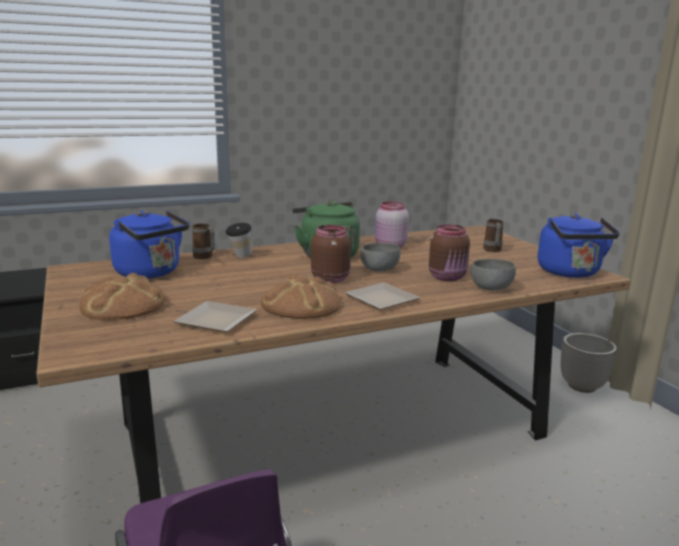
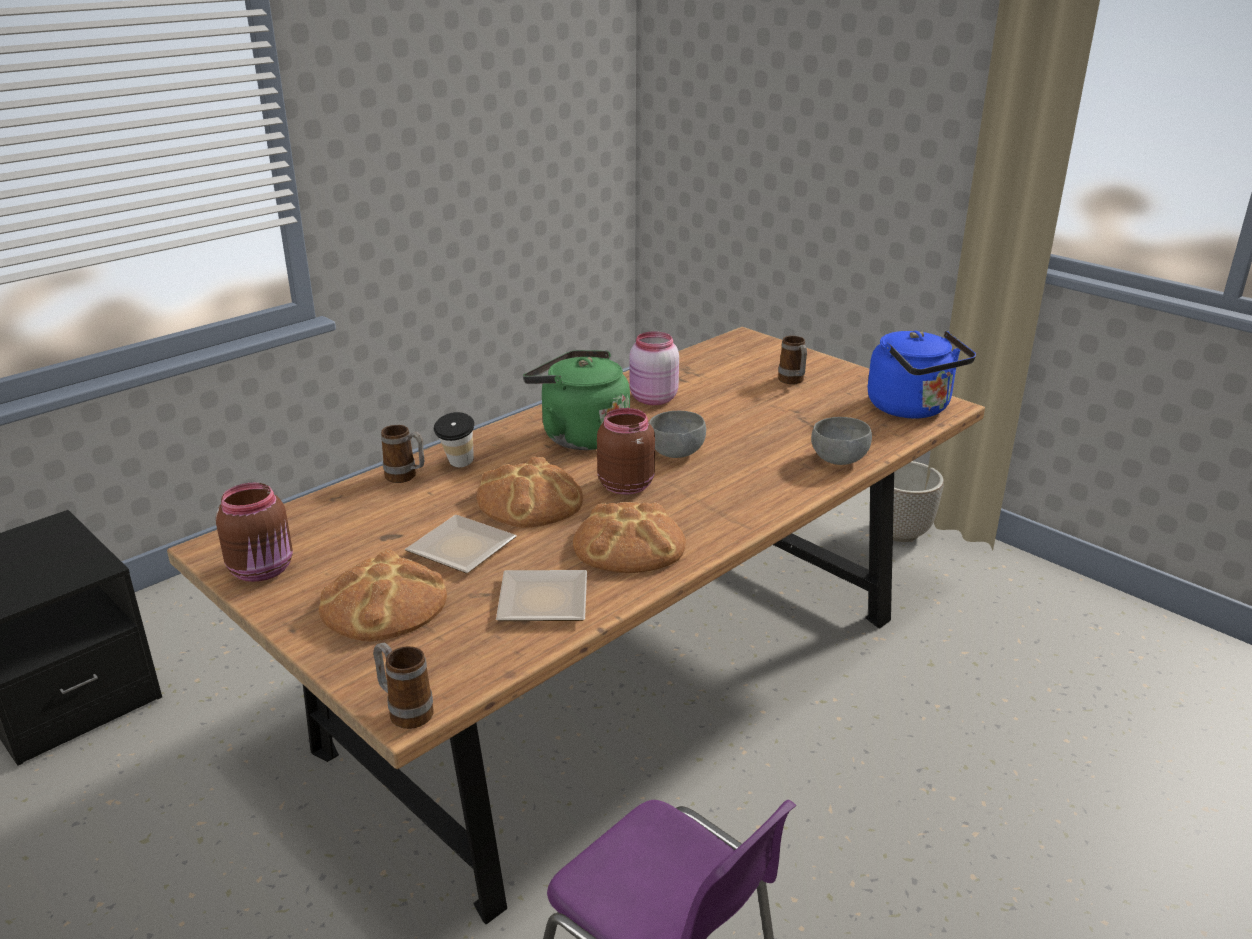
camera: 20 degrees left, 10 degrees up
(69, 354) = (405, 711): none -> mug
(151, 273) = (356, 529): blue kettle -> none
(264, 276) = (531, 500): none -> bread
(381, 300) = (724, 513): plate -> plate (462, 551)
(448, 277) = (774, 449): brown jar -> brown jar (263, 570)

